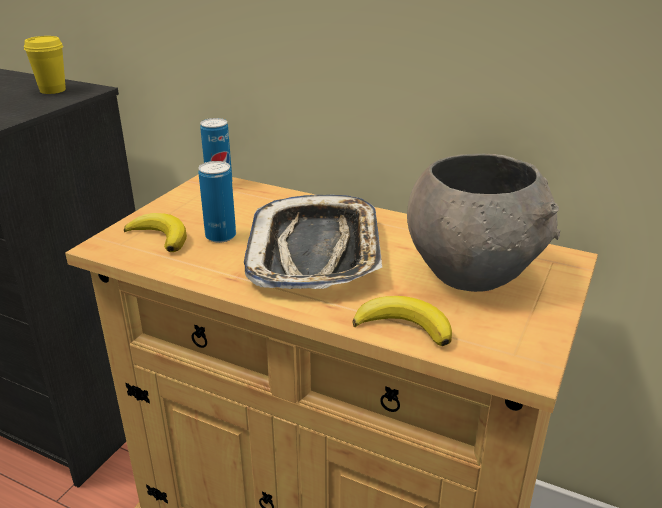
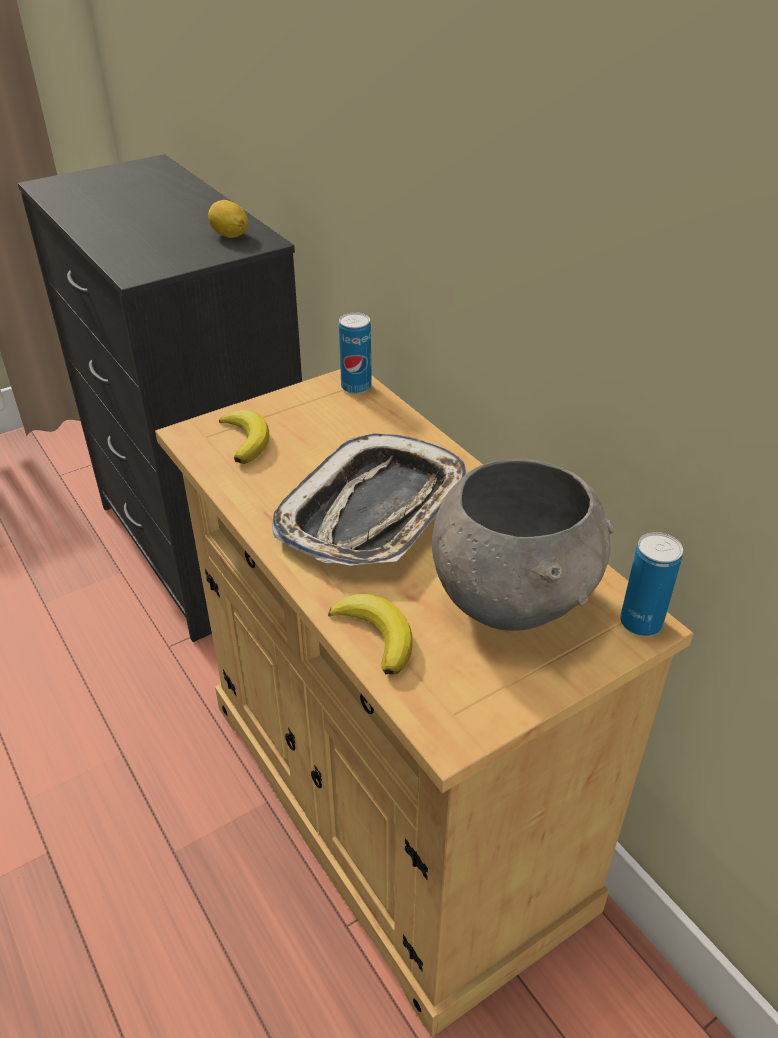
camera: 30 degrees right, 10 degrees up
(52, 90) = (229, 235): yellow cup -> lemon
(220, 236) = (300, 458): can -> can (640, 623)

